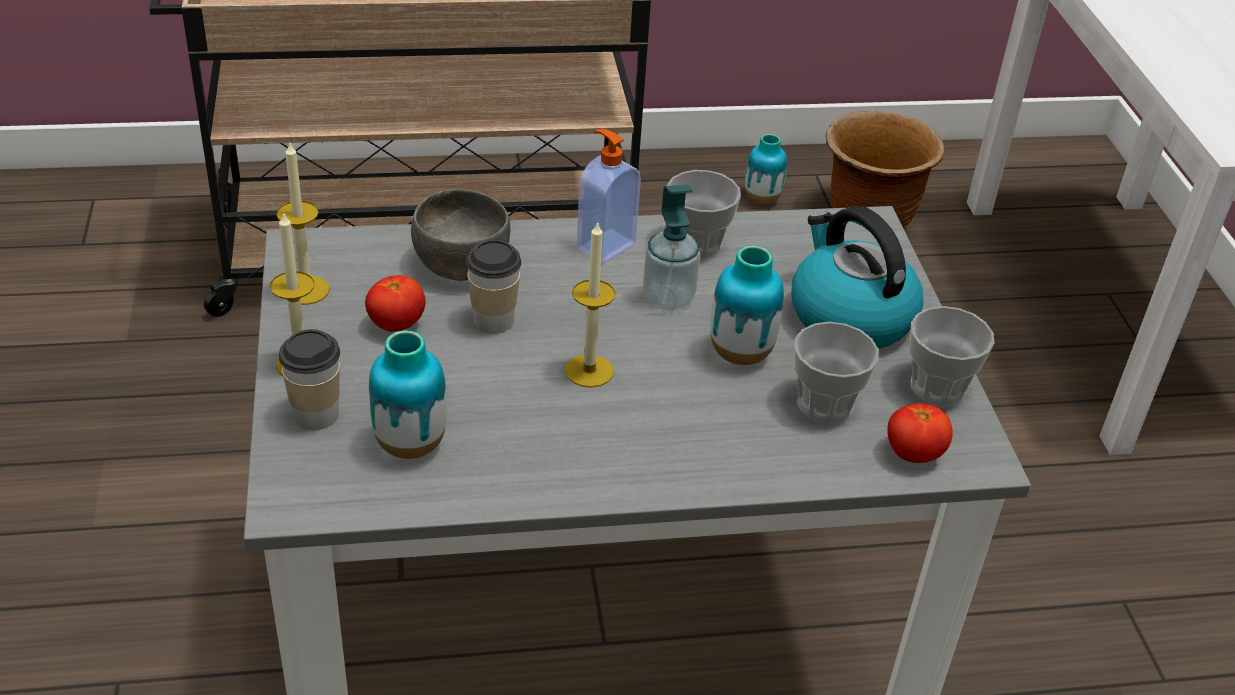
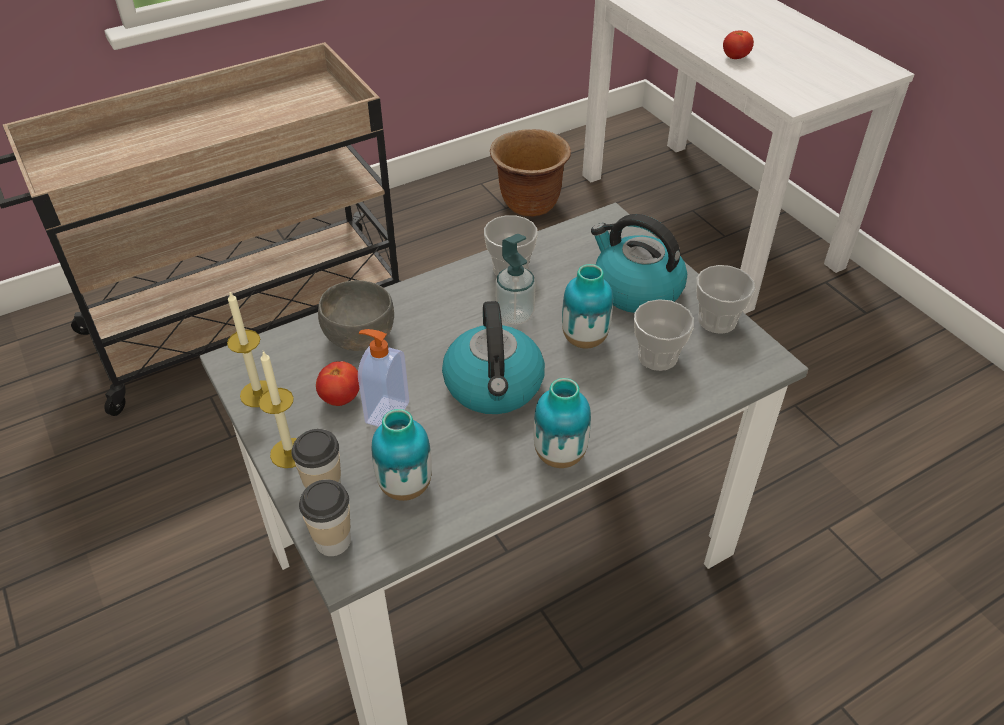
camera: 20 degrees left, 5 degrees up
(493, 320) = (407, 371): cup -> cup (333, 540)
(589, 371) = (494, 386): candle -> kettle
(604, 246) = (449, 290): soap dispenser -> soap dispenser (386, 412)
(762, 199) = (455, 210): vase -> vase (559, 455)
(913, 454) = (730, 372): tomato -> tomato (735, 57)

